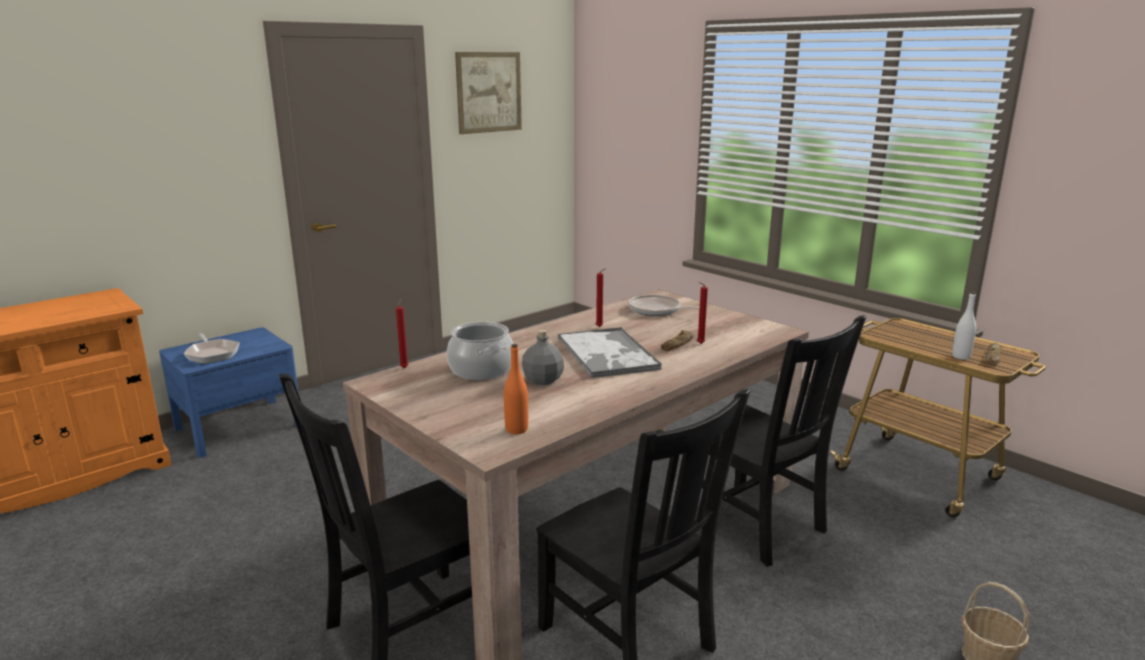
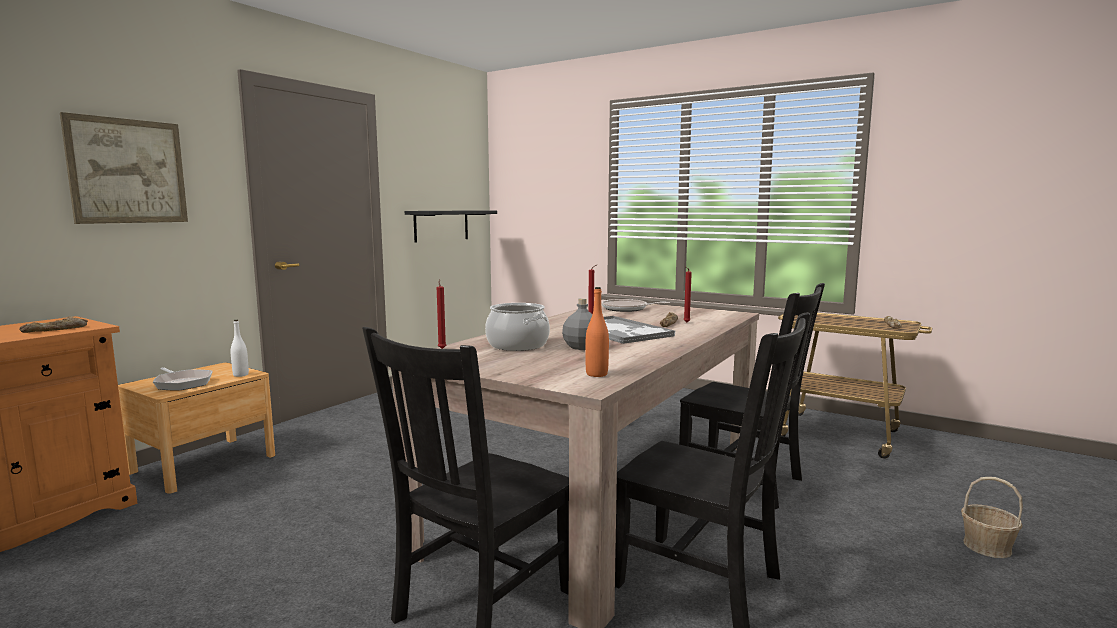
camera: 15 degrees left, 10 degrees down
(90, 310) = (55, 329): none -> bread
(239, 427) = (204, 463): blue nightstand -> brown nightstand
(489, 92) = (426, 158): picture -> picture (128, 171)
(508, 168) = (441, 225): none -> black shelf
(960, 357) = (870, 326): white bottle -> white bottle (241, 375)

